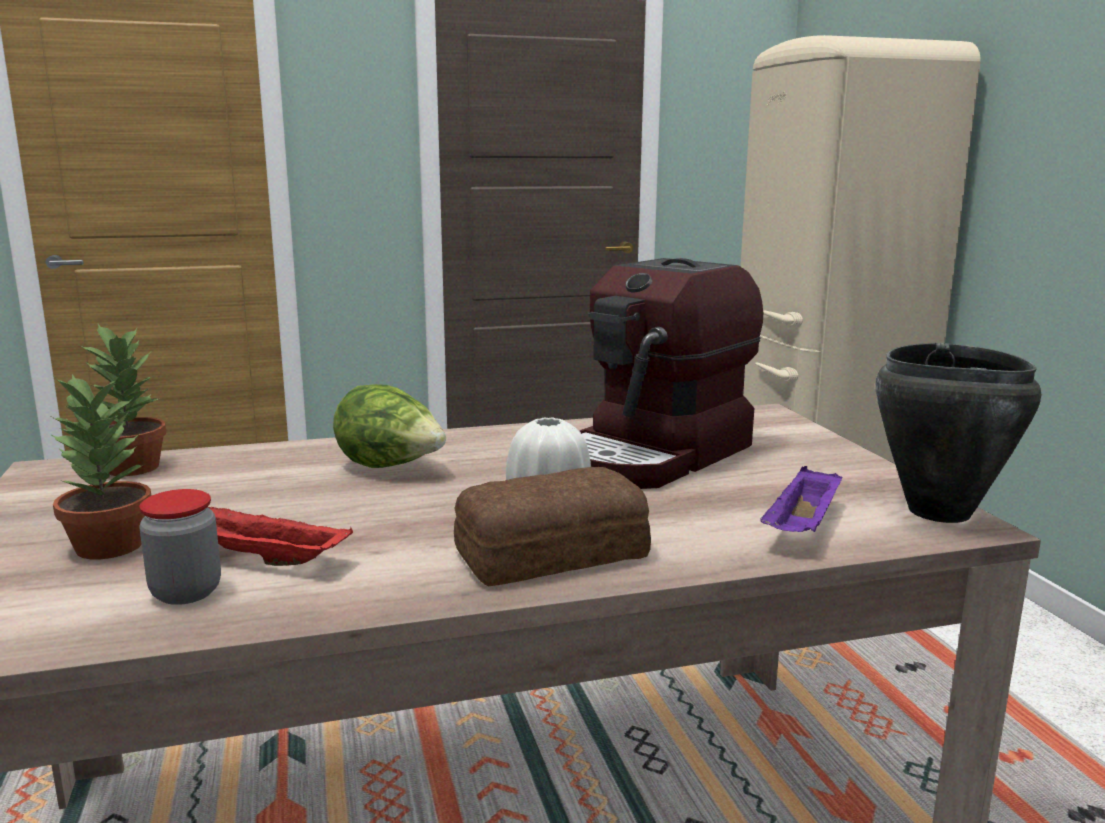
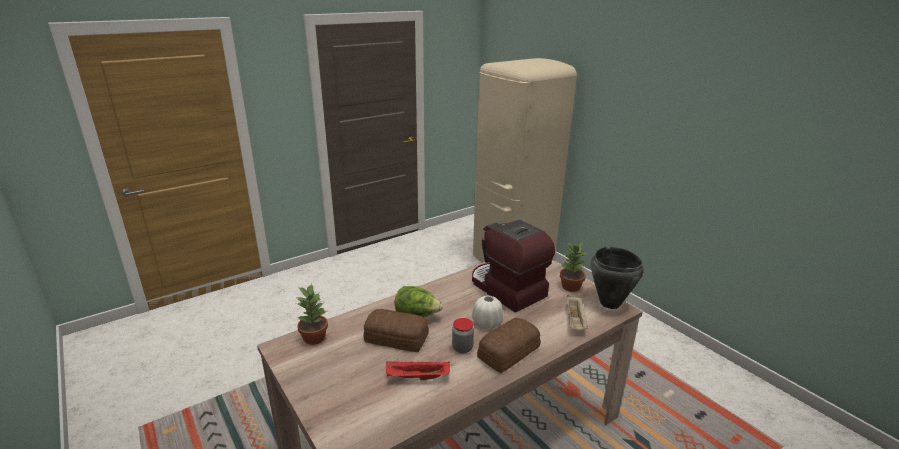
camera: 20 degrees left, 10 degrees up
(108, 546) = (354, 384): potted plant -> potted plant (570, 286)
(186, 592) = (406, 400): jar -> jar (462, 348)
(300, 493) = (397, 339): none -> bread
(656, 456) = (506, 289): coffee machine -> coffee machine turned 120 degrees clockwise
(803, 527) = (575, 320): purple tray -> beige tray

